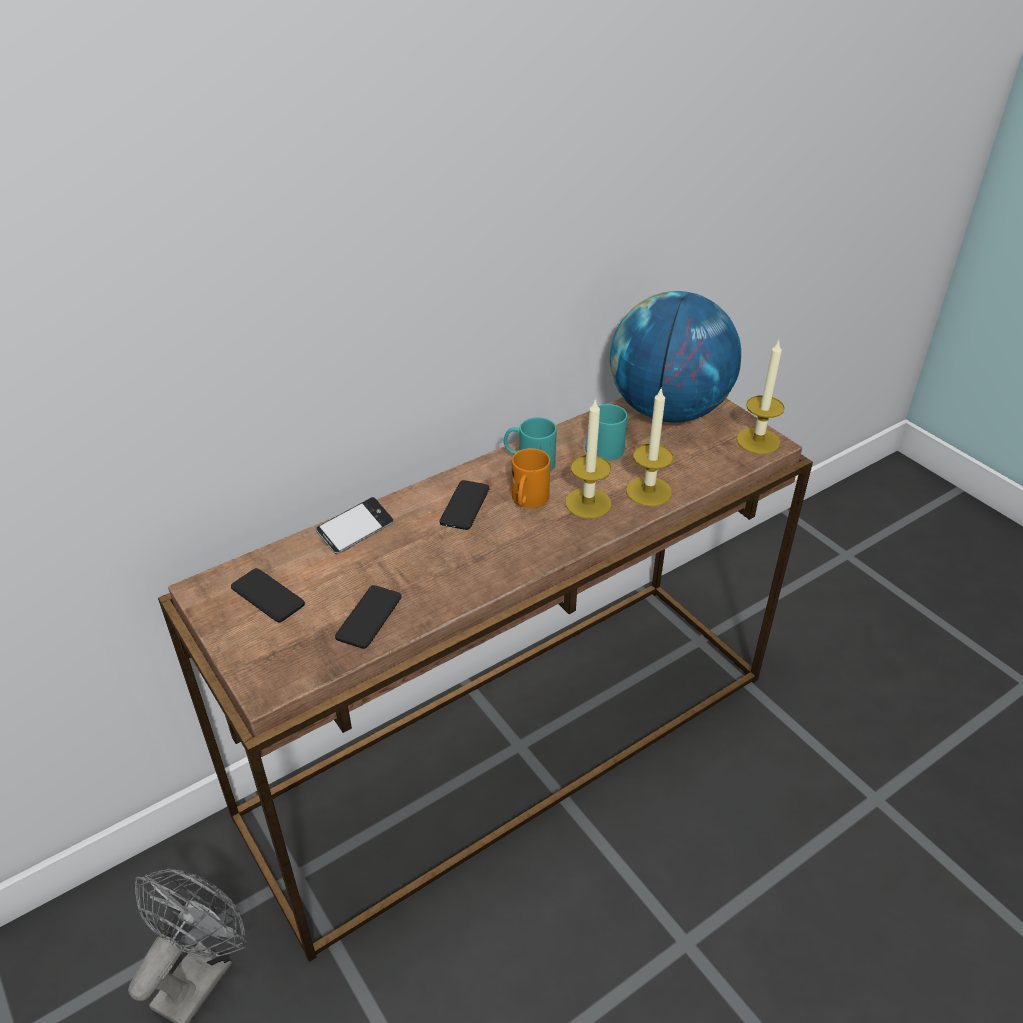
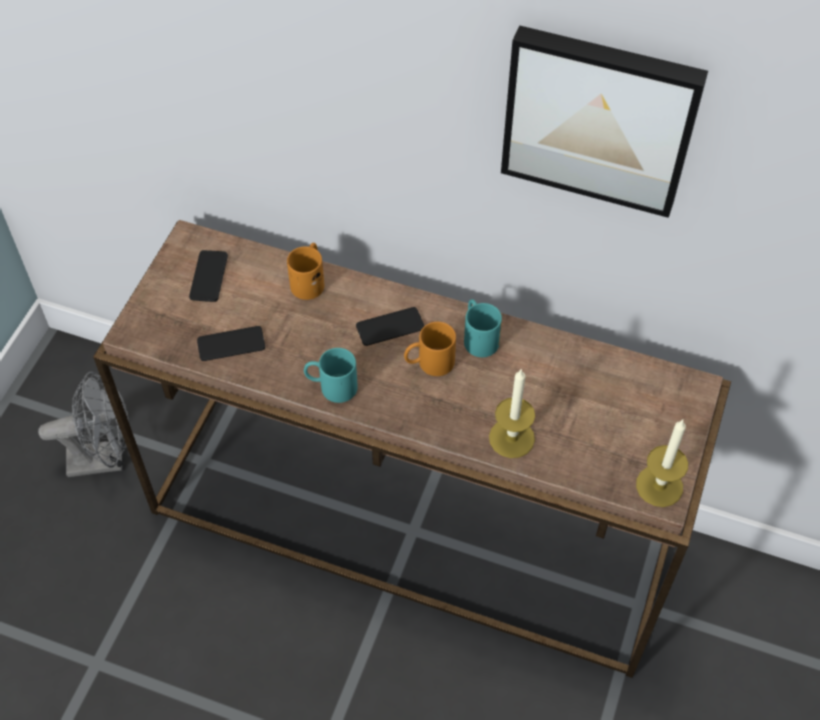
camera: 55 degrees right, 15 degrees up
(355, 530) = (309, 280): phone -> orange mug
(560, 153) = (600, 118): none -> picture
(588, 503) = (460, 404): candle -> none
(601, 453) = (534, 379): turquoise mug -> turquoise mug (331, 387)
(668, 411) = (642, 395): globe -> none

